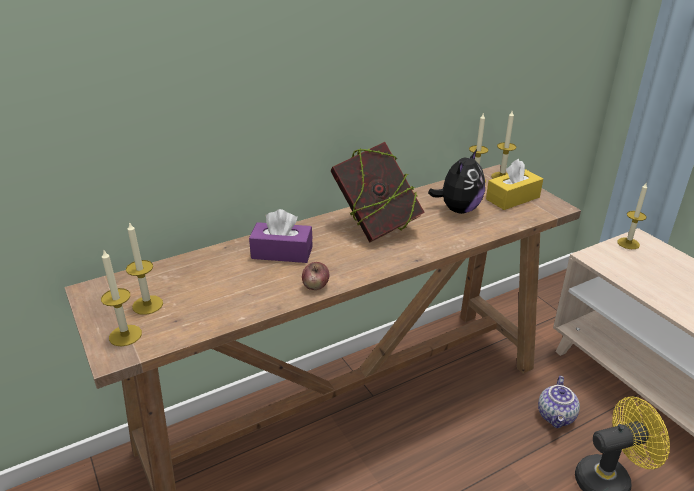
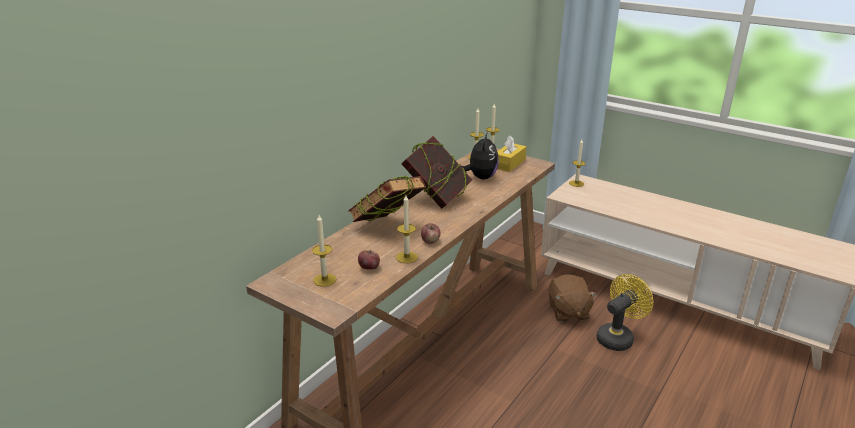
camera: 25 degrees left, 5 degrees down
(125, 335) = (329, 300): candle -> candle (407, 257)
(210, 303) = (369, 267): none -> apple
(282, 252) = (388, 227): purple tissue box -> book
(557, 416) = (568, 312): teapot -> brown plush toy

